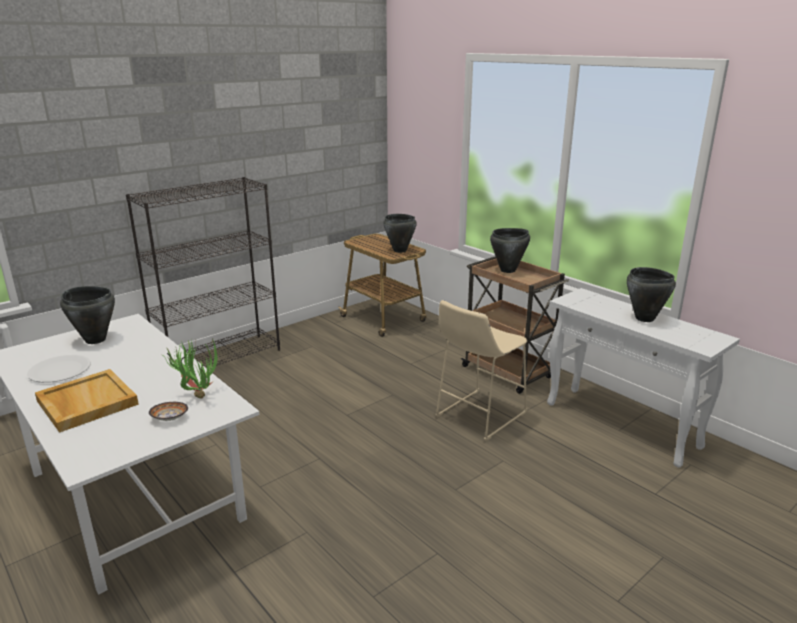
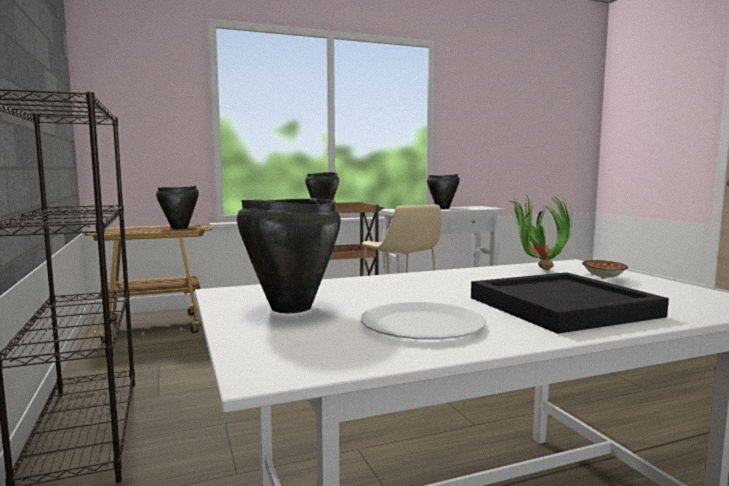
camera: 70 degrees left, 15 degrees down
(86, 402) = (562, 307): beige tray -> black tray

